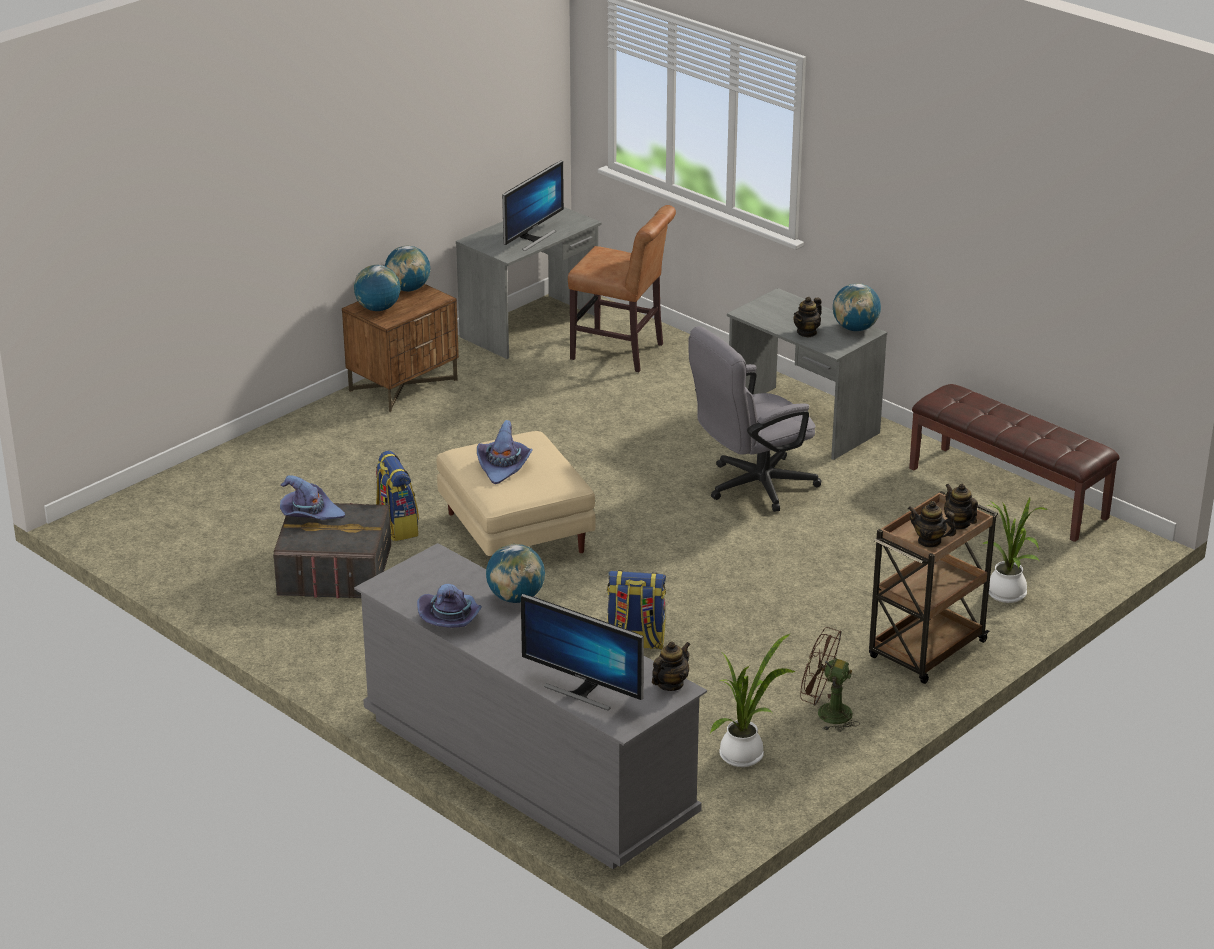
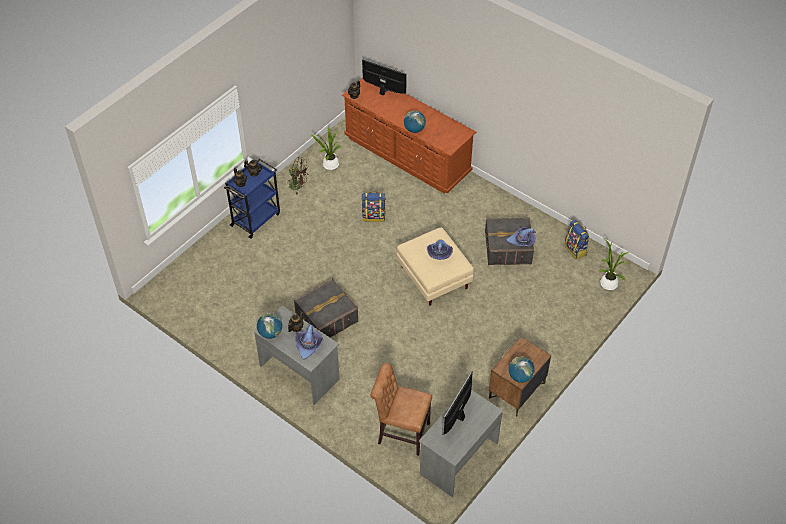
camera: 175 degrees right, 20 degrees up
(378, 309) = (531, 355): globe -> none
(396, 527) = (489, 277): backpack -> backpack (575, 250)
(451, 618) = (436, 119): purple hat -> purple hat (309, 345)
(528, 767) = (407, 155): grey dresser -> brown dresser
(751, 487) = (326, 317): grey office chair -> grey storage box
(926, 651) = (256, 219): brown cart -> blue cart
(1008, 492) = (202, 322): brown bench -> none
(1008, 595) = (216, 252): potted plant -> potted plant (608, 283)

